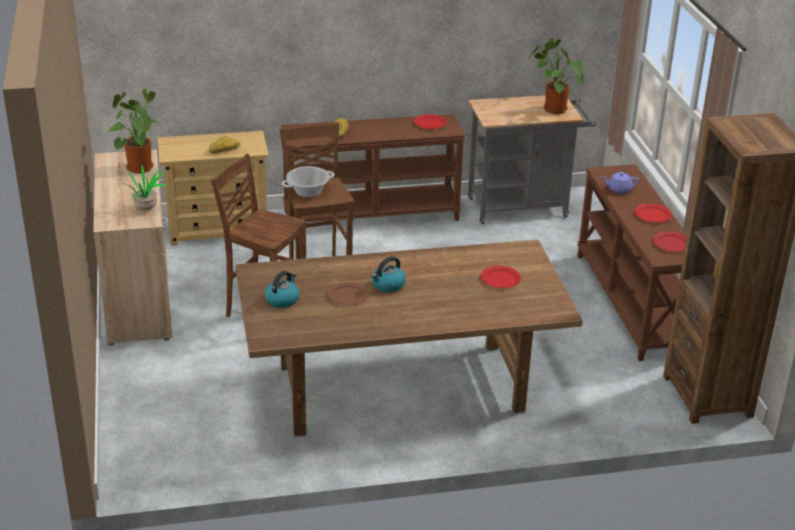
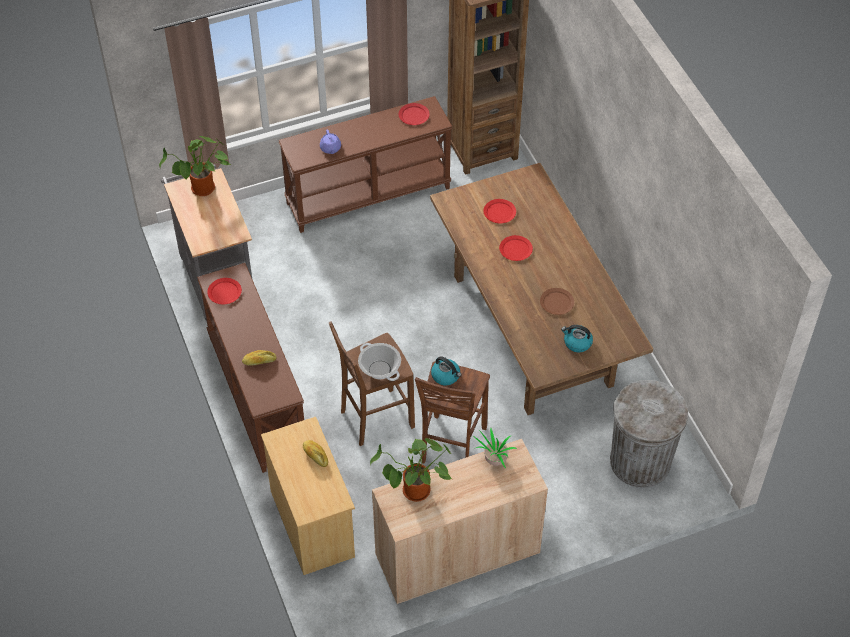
camera: 100 degrees left, 20 degrees up
(179, 436) = (640, 461): none -> grey trash can
(388, 285) = (532, 279): kettle -> kettle (446, 376)
(653, 215) = (370, 127): red plate -> red plate (515, 249)

